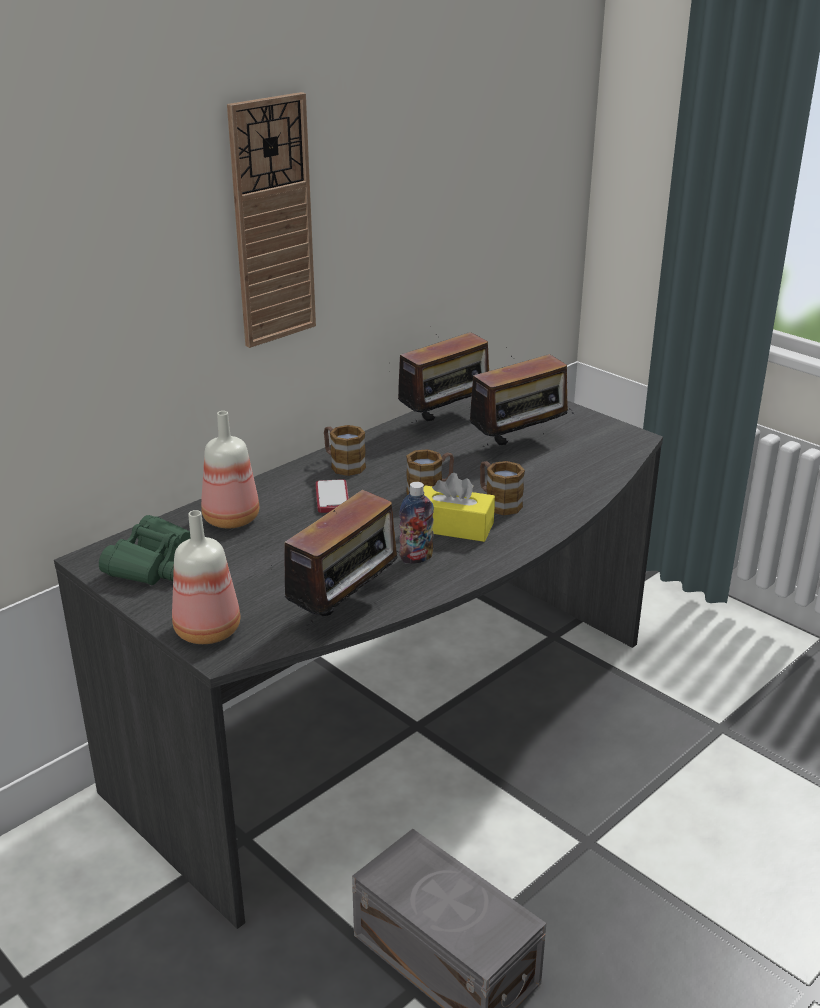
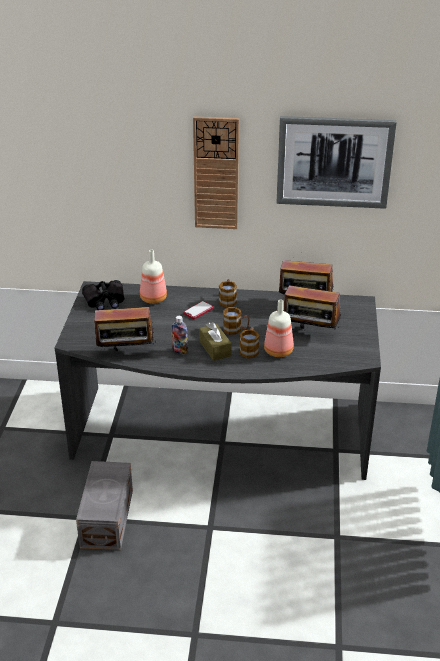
camera: 50 degrees right, 5 degrees up
(156, 564) = (104, 301): green binoculars -> black binoculars
(206, 630) = (79, 332): bottle -> bottle (278, 350)
(436, 149) = (334, 162): none -> picture
(453, 527) = (215, 348): yellow tissue box -> brown tissue box

